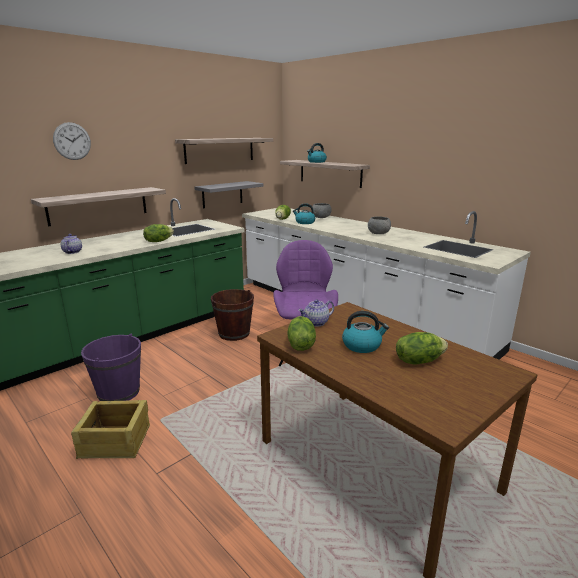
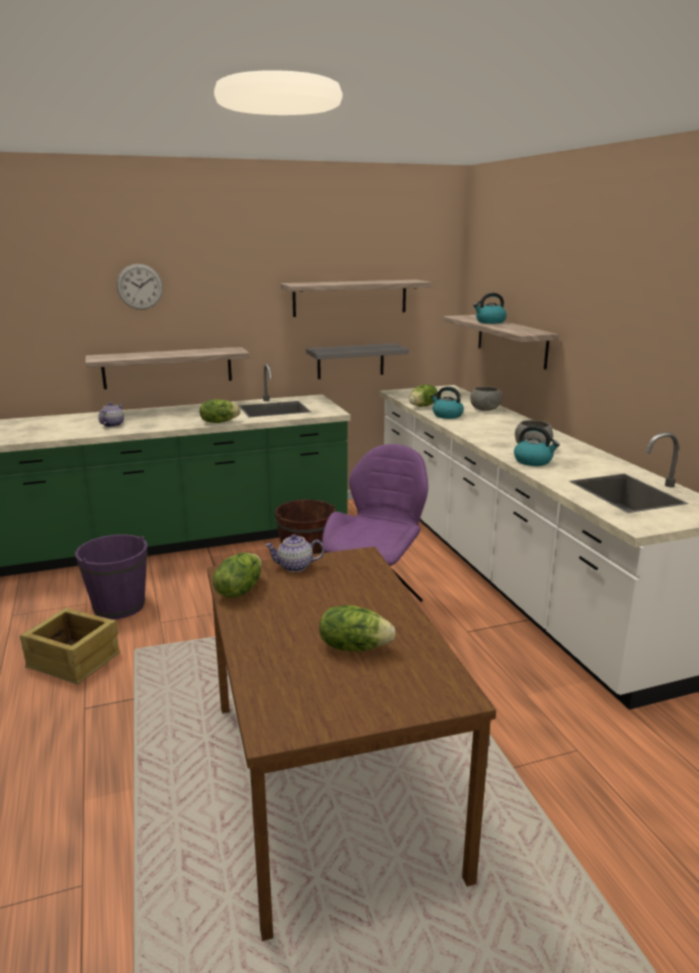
camera: 25 degrees right, 0 degrees up
(362, 345) = (311, 609): kettle -> kettle (533, 461)

